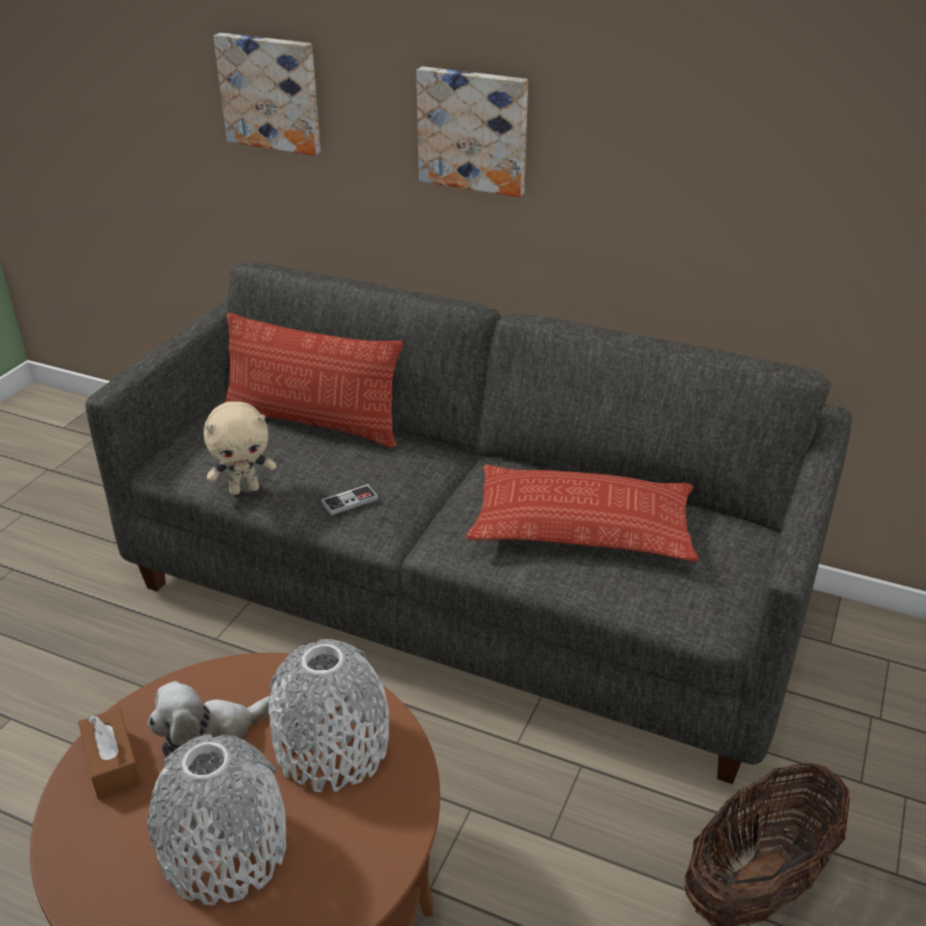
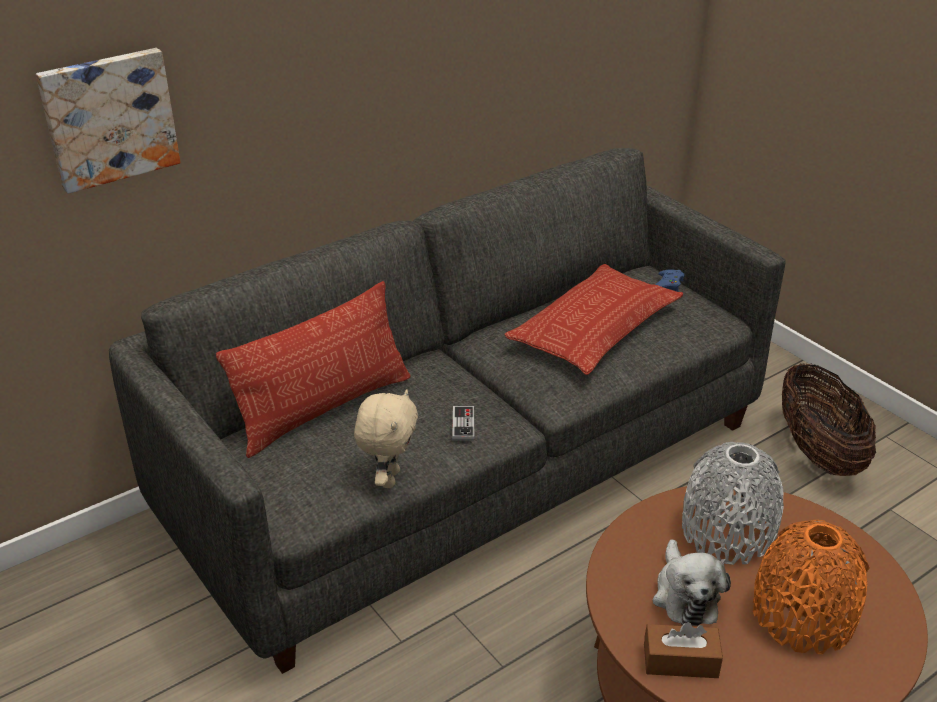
camera: 60 degrees left, 0 degrees up
(224, 850) = (802, 616): grey vase -> orange vase
(474, 130) = (330, 74): picture -> none
(734, 552) = (667, 284): none -> blue game controller

